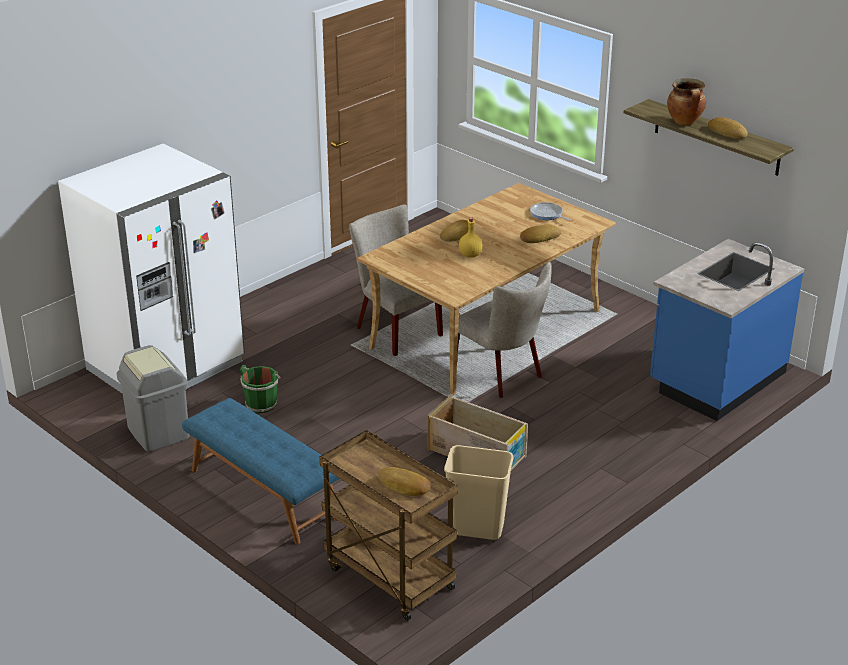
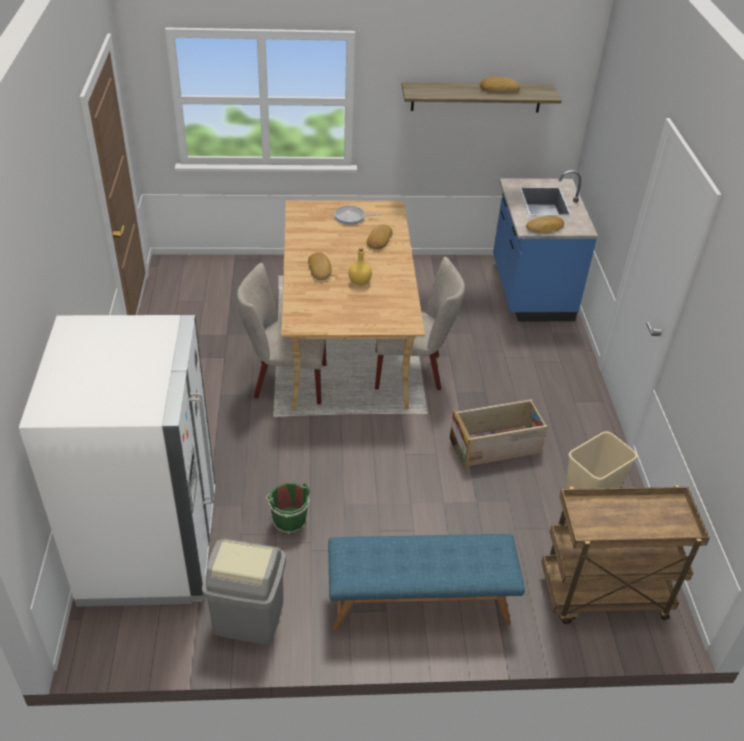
camera: 50 degrees left, 10 degrees up
(404, 486) = (651, 516): bread -> bread (545, 228)
(685, 122) = (461, 92): cooking pot -> none

